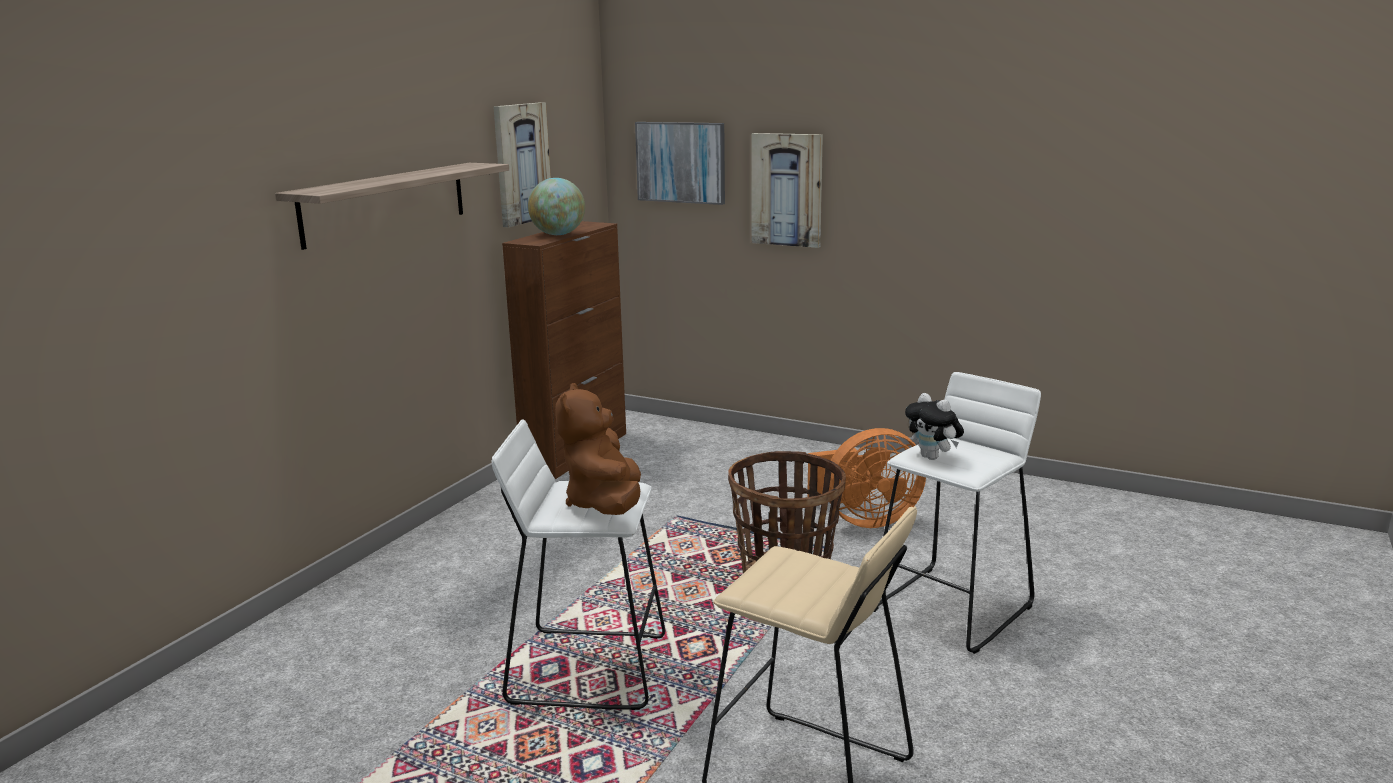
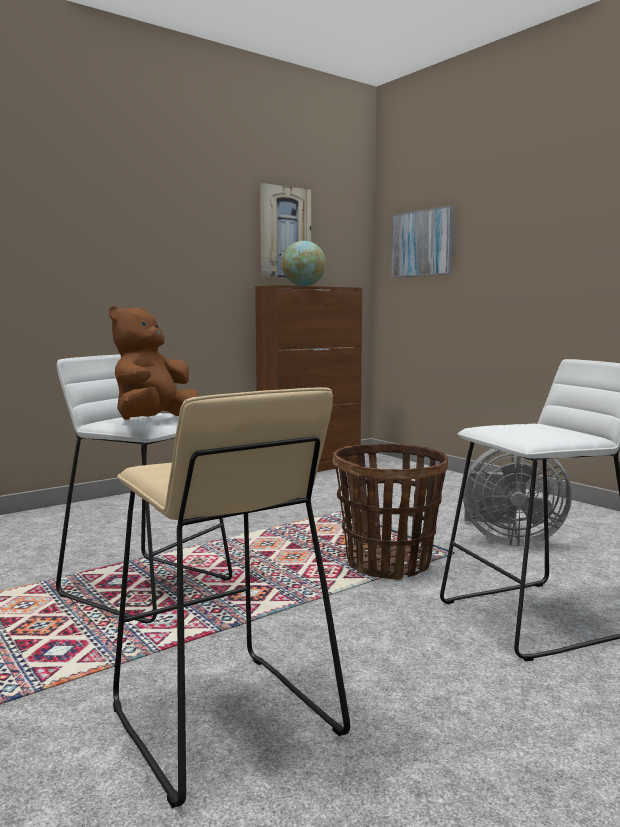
camera: 25 degrees right, 10 degrees down
(386, 203) = (147, 232): shelf -> none
(787, 190) = (500, 256): picture -> none
(864, 520) = (508, 540): orange fan -> grey fan
(933, 457) = (504, 430): plush toy -> none

